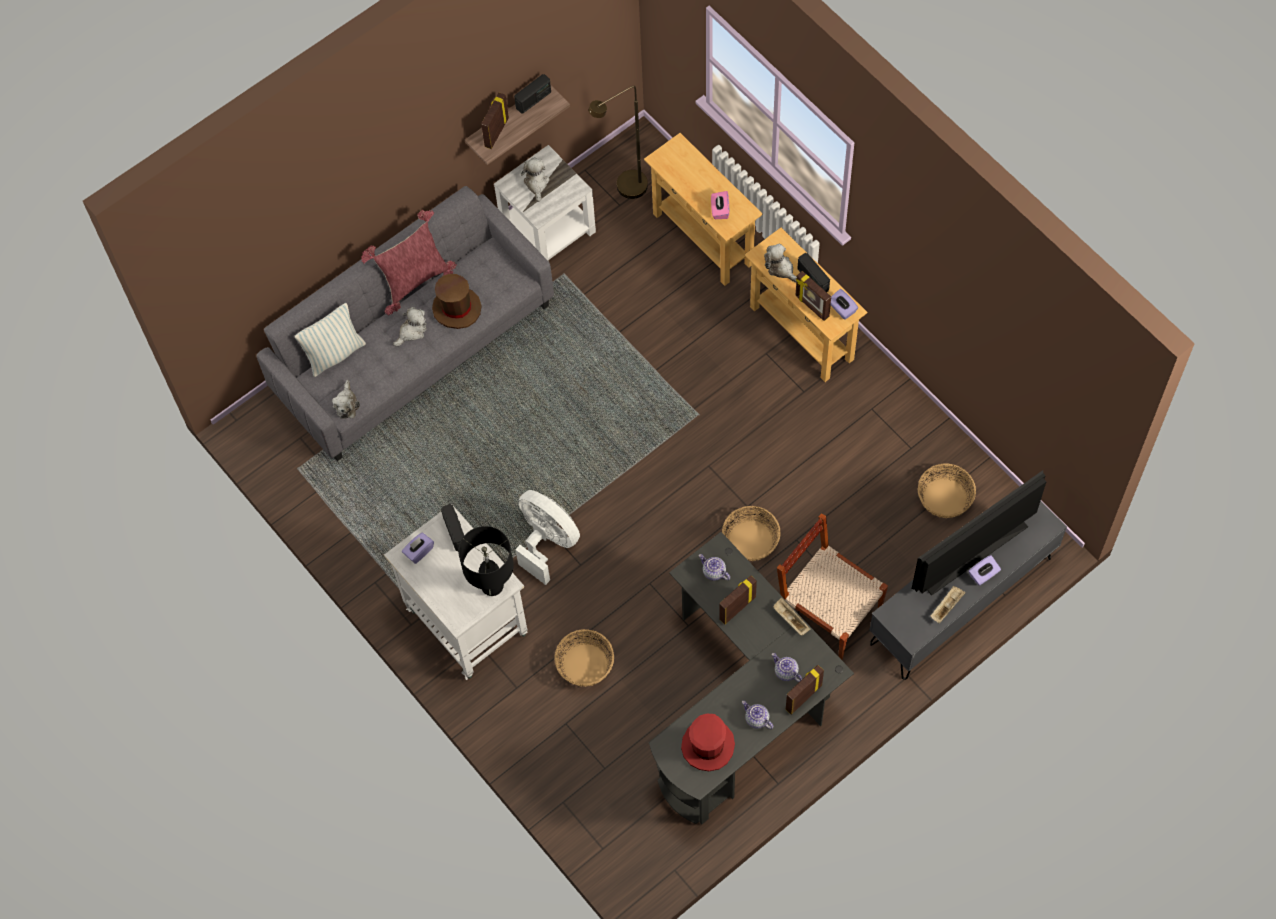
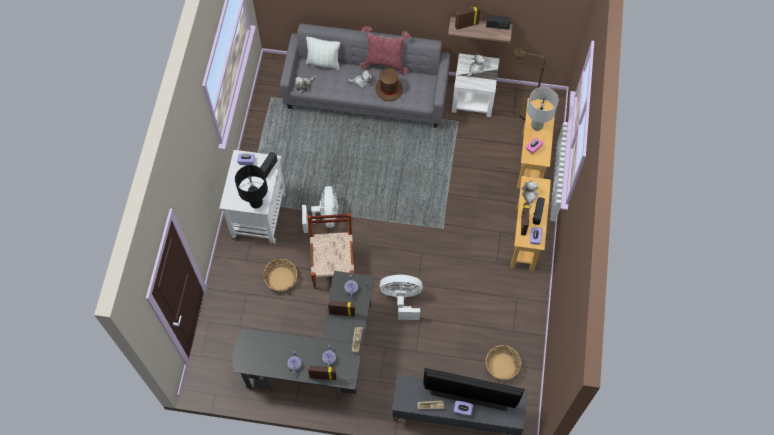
camera: 45 degrees right, 0 degrees up
(692, 181) = (536, 125): none -> grey table lamp
(707, 746) = (263, 354): red hat -> none
(751, 541) = (402, 299): basket -> white fan
(828, 613) = (397, 360): chair -> chair (333, 266)

